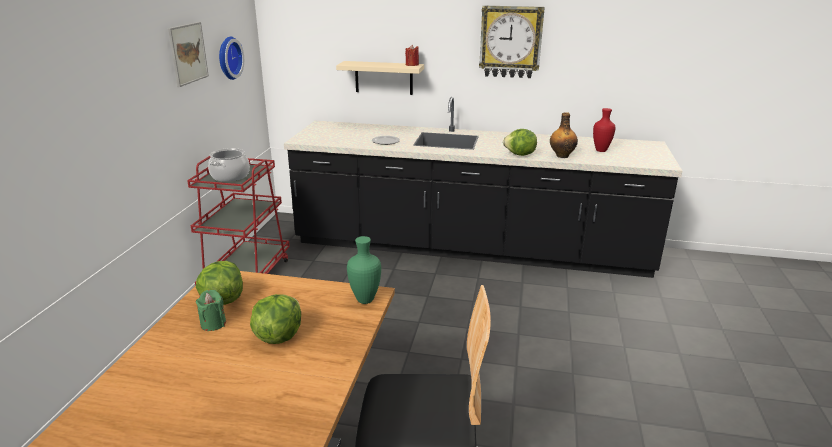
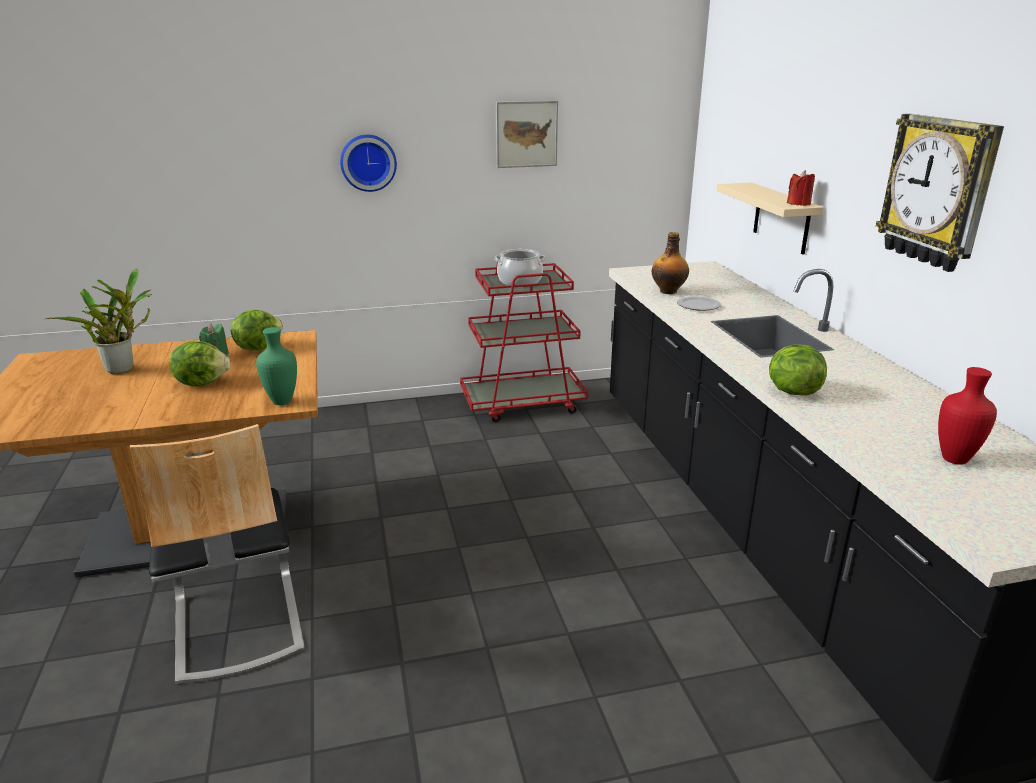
camera: 65 degrees right, 0 degrees up
(177, 385) = (124, 368): none -> potted plant
(228, 58) = (609, 151): wall clock -> wall clock (368, 162)
(562, 155) = (850, 425): bottle -> bottle (669, 291)

